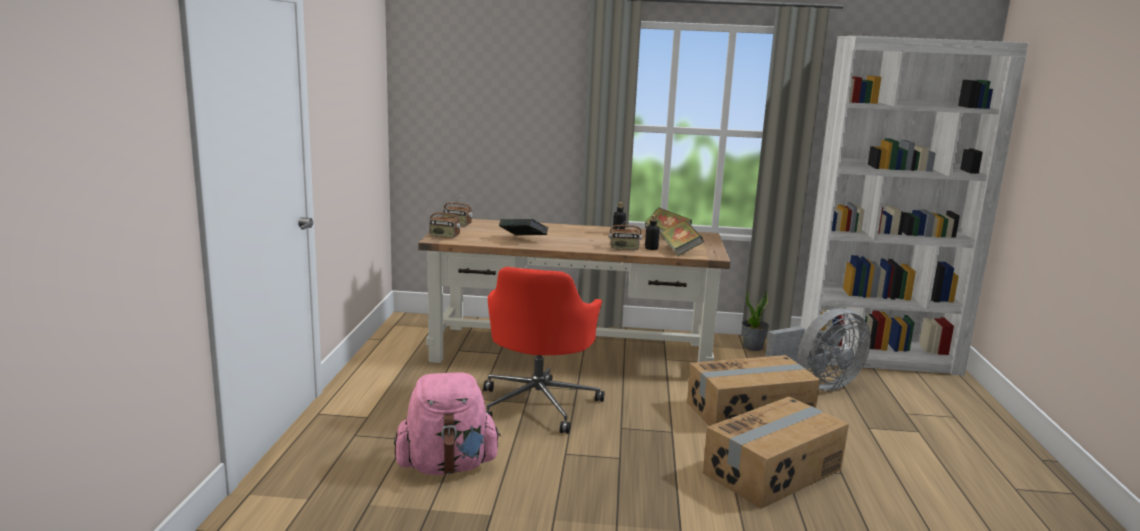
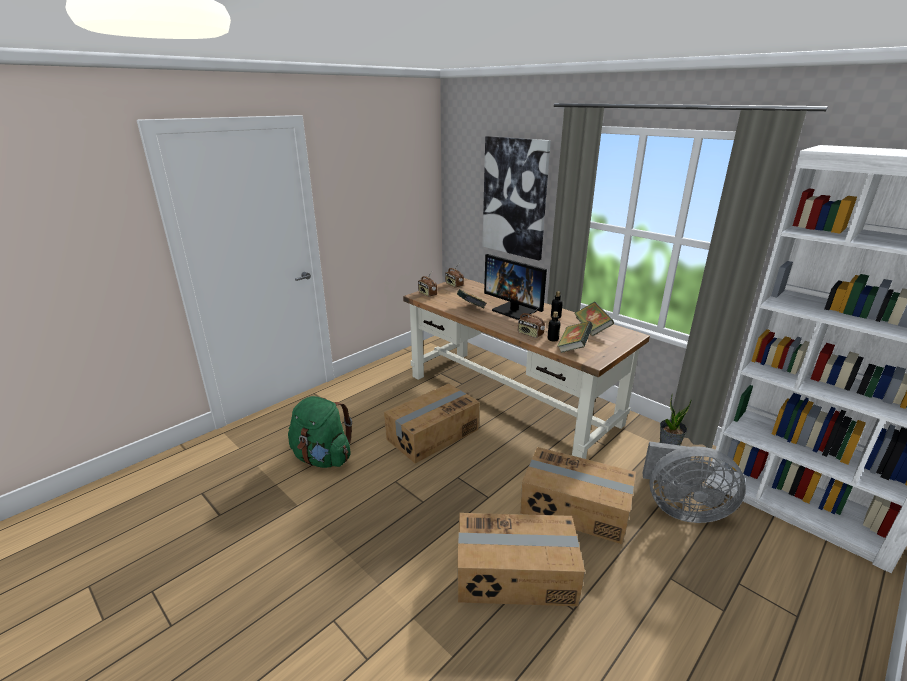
camera: 40 degrees right, 10 degrees up
(447, 466) = (323, 458): pink backpack -> green backpack
(517, 106) = (515, 197): none -> picture
(539, 404) = (432, 434): red office chair -> cardboard box
(570, 235) = (514, 311): none -> monitor

